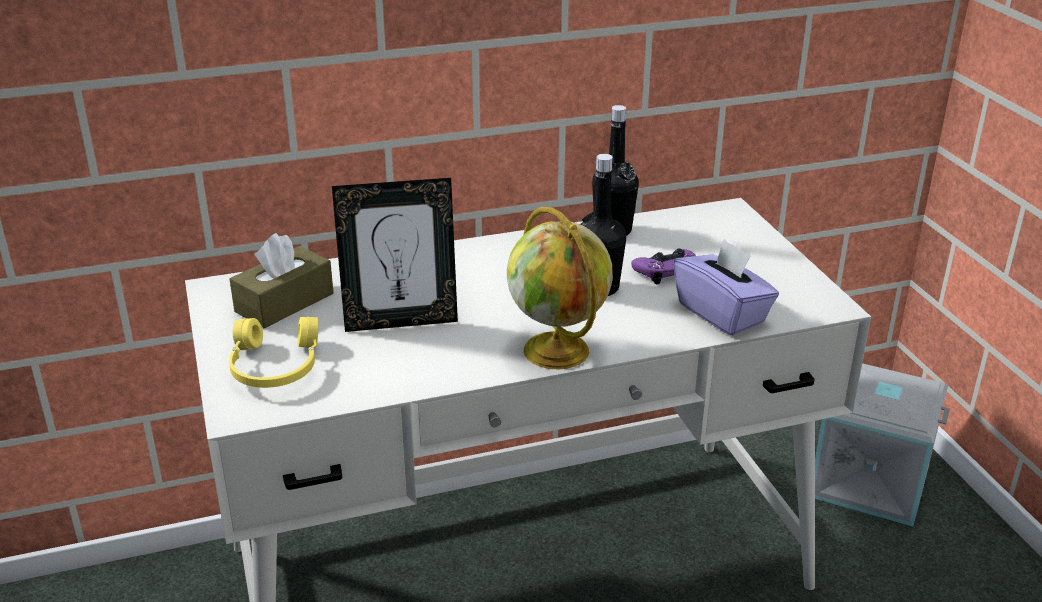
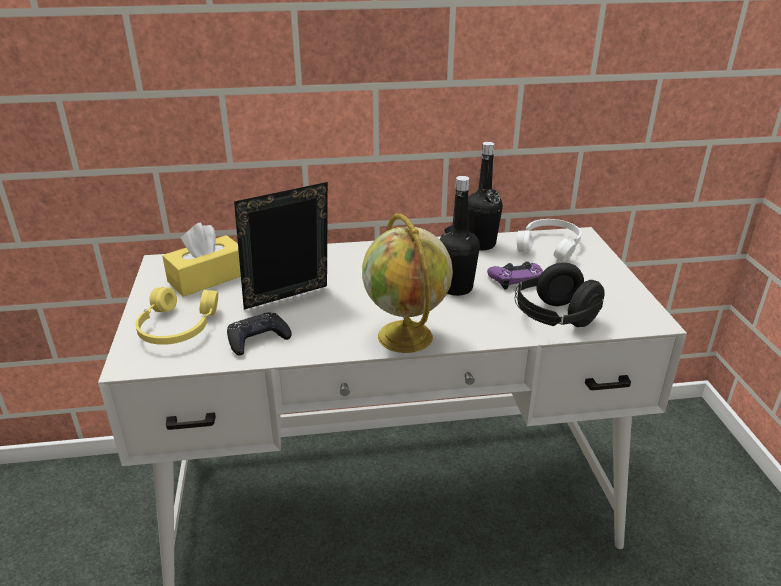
camera: 10 degrees right, 0 degrees up
(284, 302) = (207, 278): brown tissue box -> yellow tissue box
(381, 370) = (258, 339): none -> black game controller
(401, 321) = (289, 301): picture frame -> picture frame turned 150 degrees clockwise
(698, 226) = (550, 246): none -> white headphones
(722, 313) = (554, 318): purple tissue box -> black headphones
(871, 479) = (682, 460): grey storage box -> none

